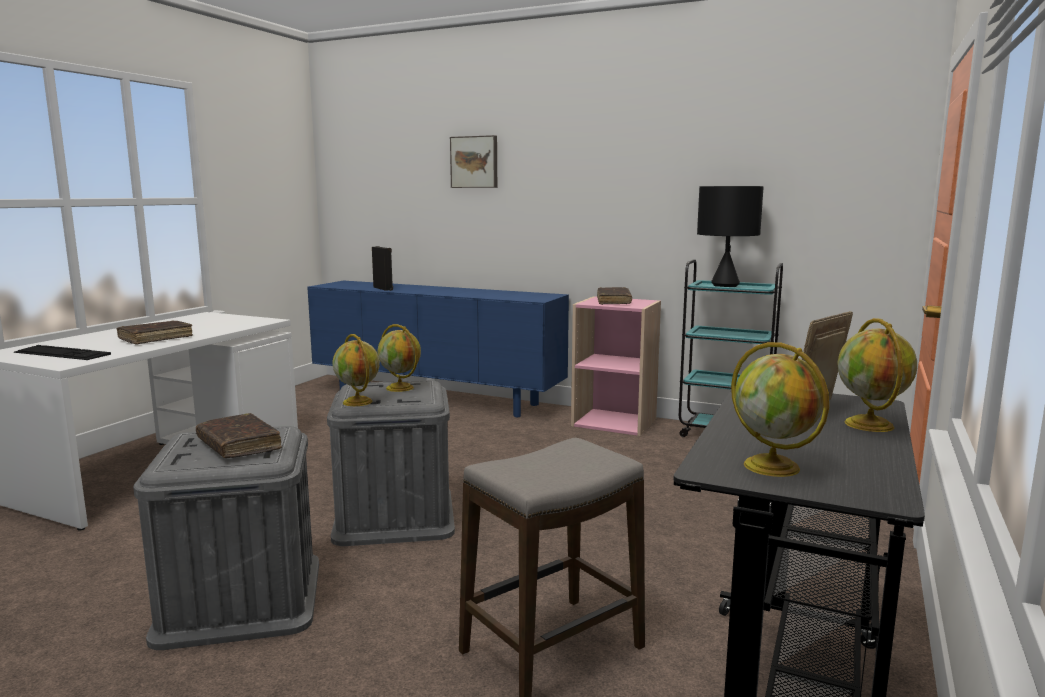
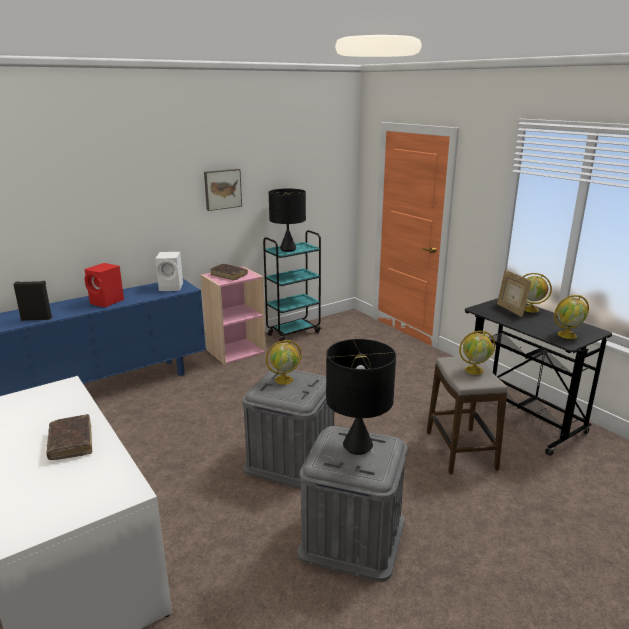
camera: 60 degrees left, 10 degrees up
(62, 353) = (71, 496): keyboard -> none
(238, 445) = (357, 447): brown book -> black table lamp
(358, 402) = (301, 398): globe -> globe (474, 370)
(453, 292) = (107, 302): none -> red speaker
(475, 162) = (86, 189): picture -> picture (222, 189)
(531, 296) = (172, 287): none -> white speaker

